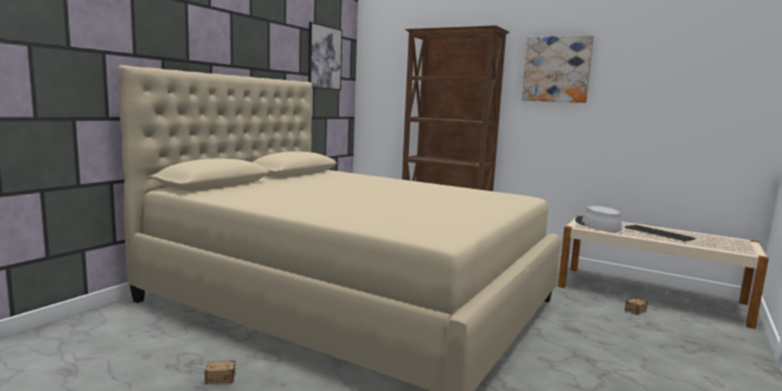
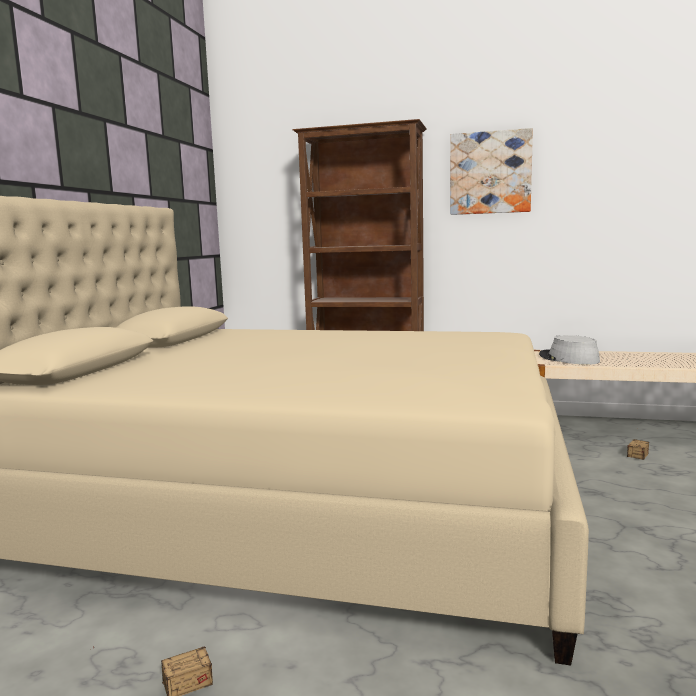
camera: 15 degrees left, 0 degrees up
(324, 57) = (179, 174): picture -> none
(659, 233) = (639, 359): keyboard -> none

